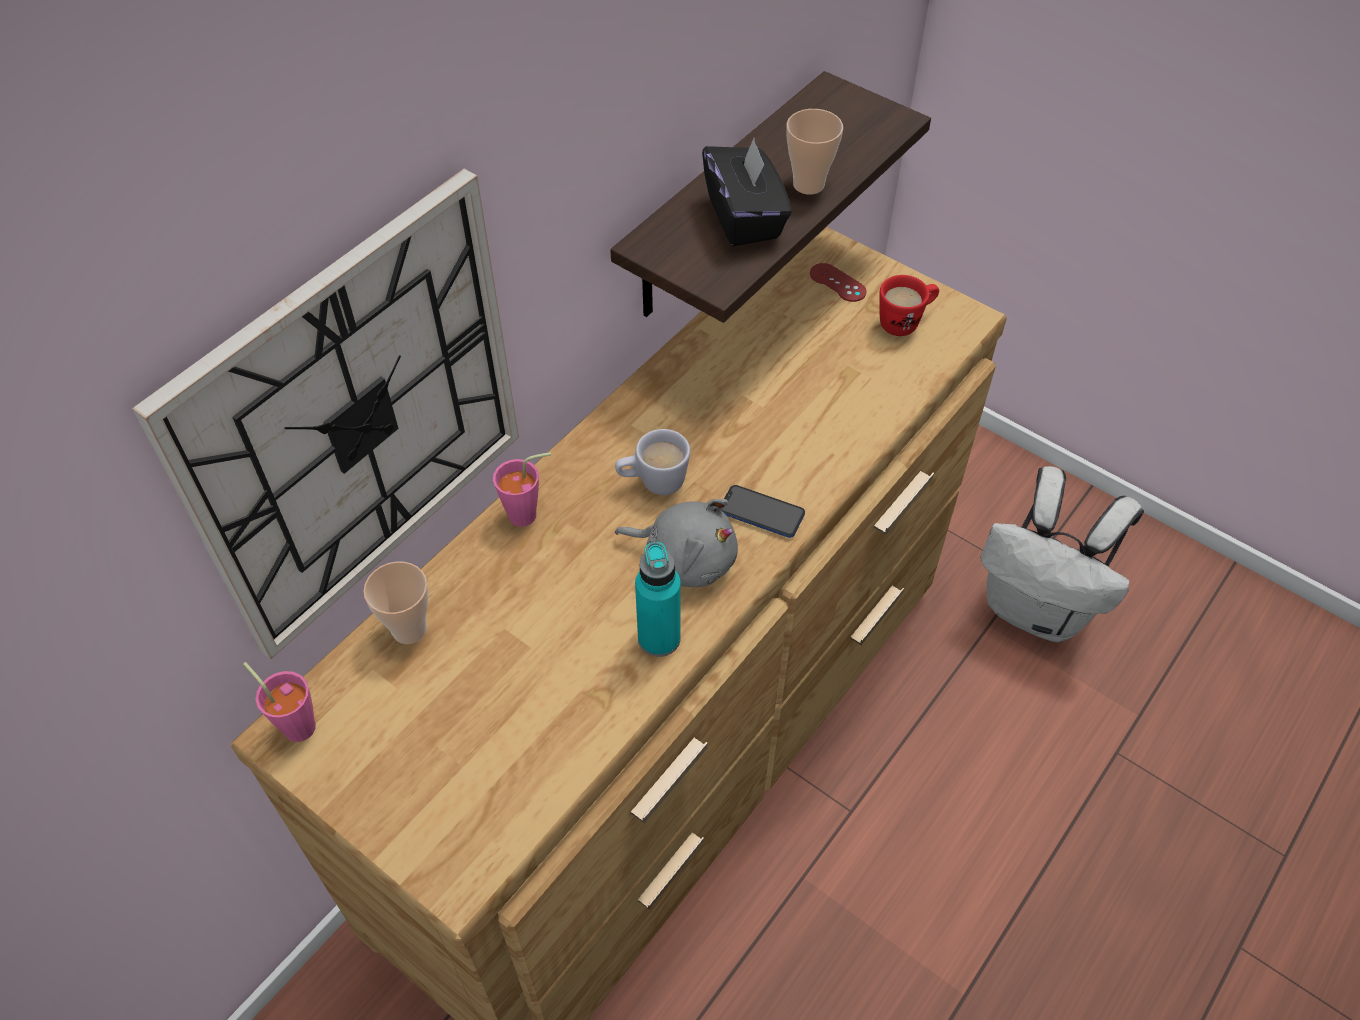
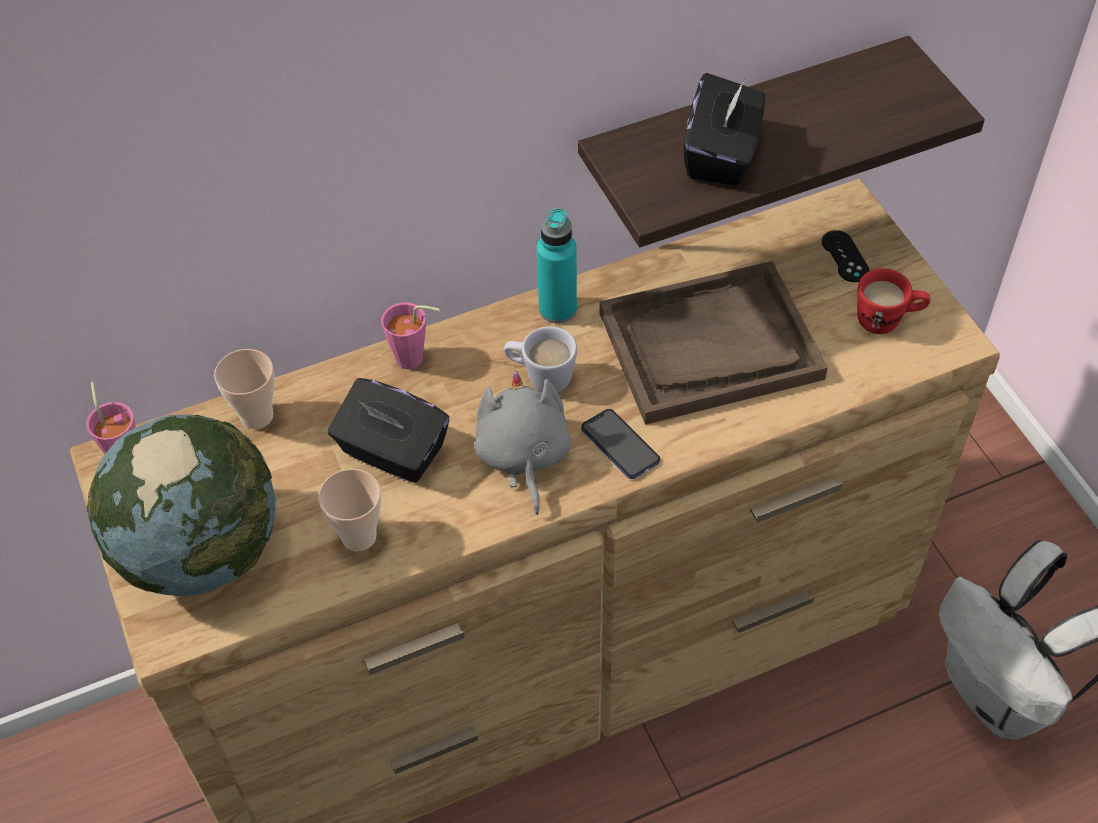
camera: 30 degrees right, 0 degrees up
(356, 421) = (248, 213): wall clock -> none
(440, 781) = (203, 551): none -> globe
(563, 606) = (392, 452): none -> black tissue box
(659, 638) = (454, 516): turquoise bottle -> turquoise bottle (557, 309)
(685, 559) = (523, 457): grey plush toy -> grey plush toy turned 150 degrees counterclockwise
(779, 398) = (709, 346): none -> brown tray
(808, 184) = (807, 144): cup -> cup (359, 537)
(837, 283) = (845, 256): red game controller -> black game controller

